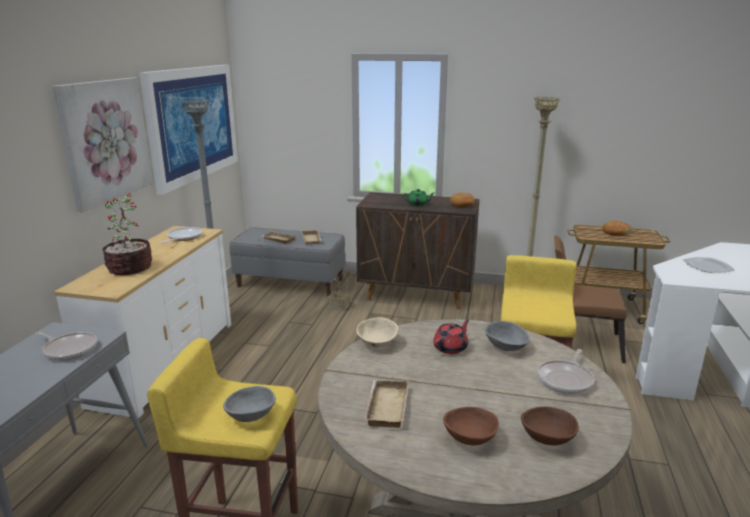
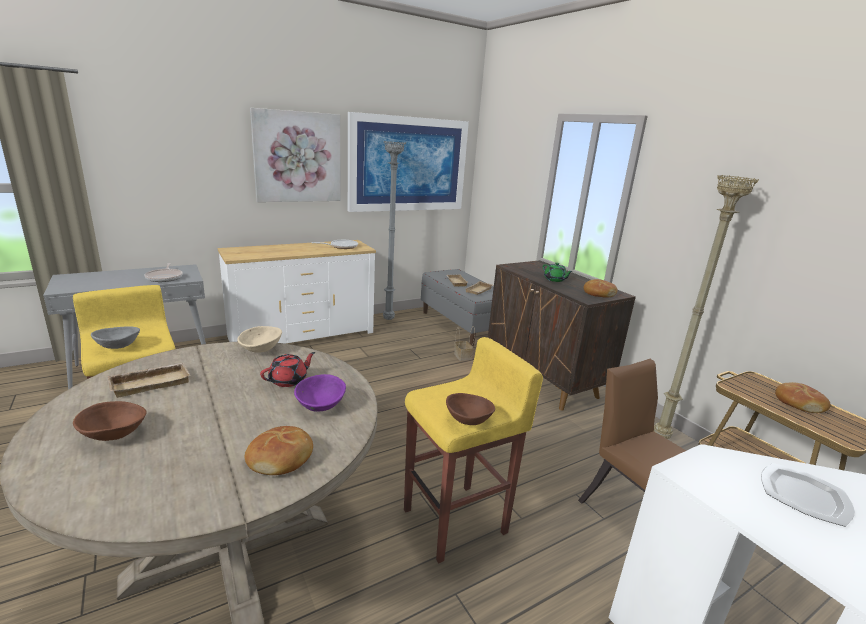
camera: 45 degrees right, 0 degrees up
(130, 268) = (273, 251): potted plant -> none
(451, 347) = (289, 380): red teapot -> red teapot turned 45 degrees counterclockwise
(506, 347) = (320, 406): grey bowl -> purple bowl
(546, 439) = (136, 478): brown bowl -> brown bowl (468, 421)
(565, 379) = (281, 458): frying pan -> bread

